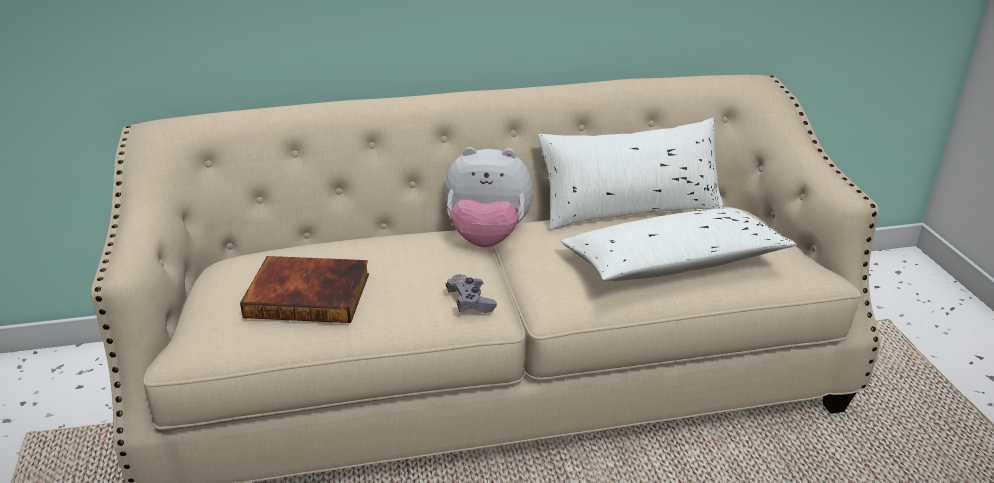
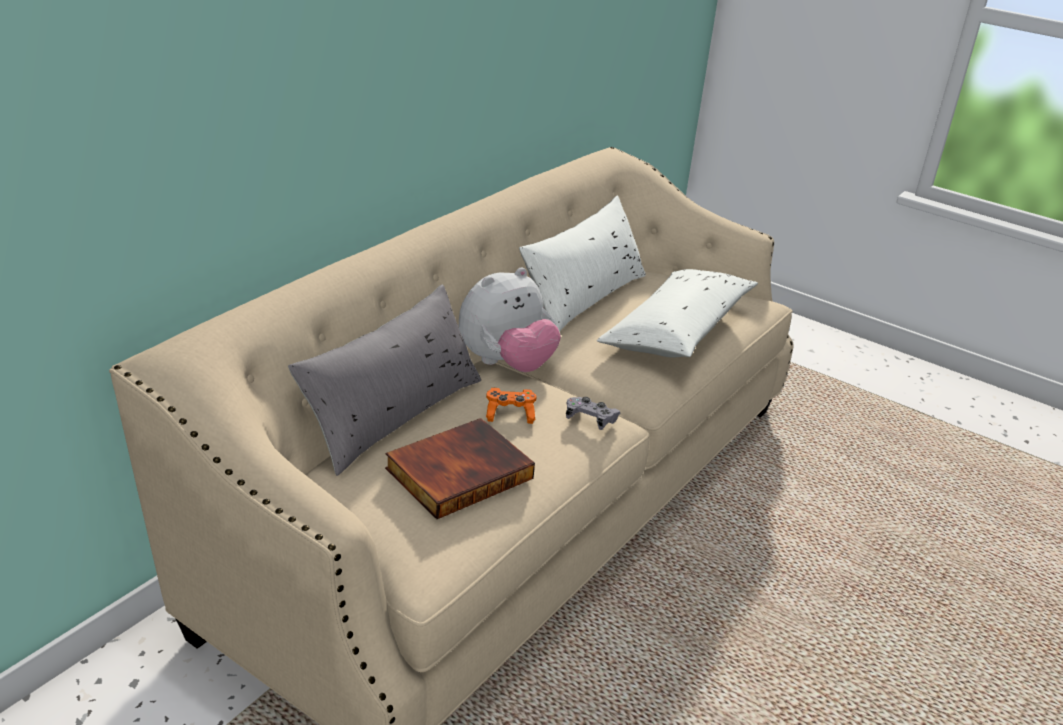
camera: 45 degrees left, 0 degrees up
(339, 239) = (393, 414): none -> grey pillow
(413, 270) = (510, 414): none -> orange game controller

